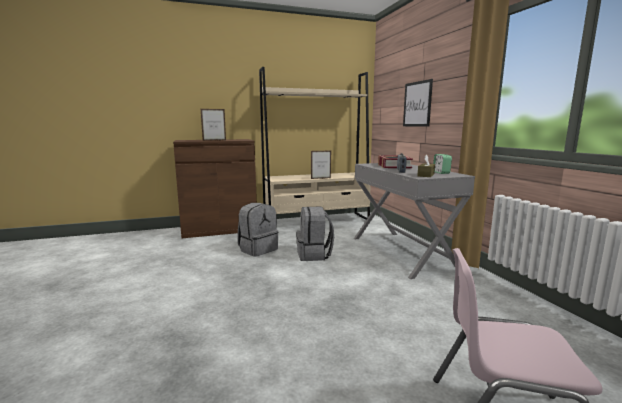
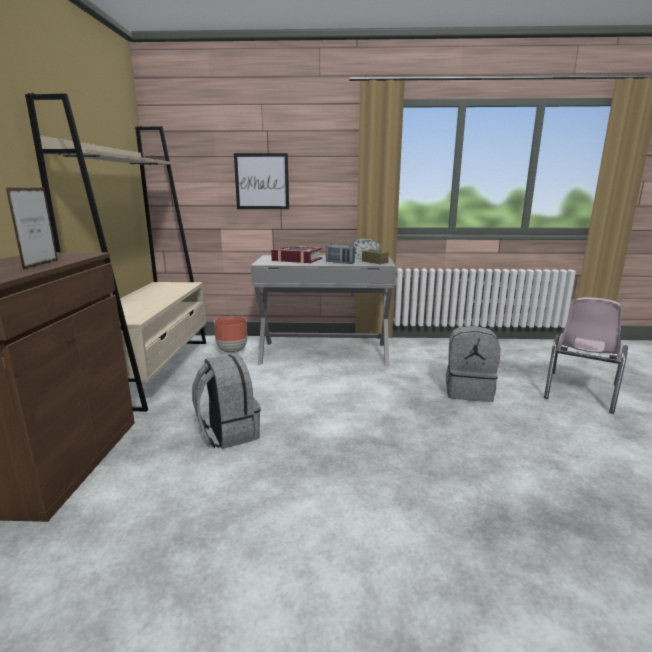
camera: 70 degrees left, 5 degrees up
(314, 255) = (290, 396): grey backpack -> grey backpack (469, 391)
(321, 178) = (170, 299): picture frame -> none
(366, 228) = (232, 351): none -> brown planter

